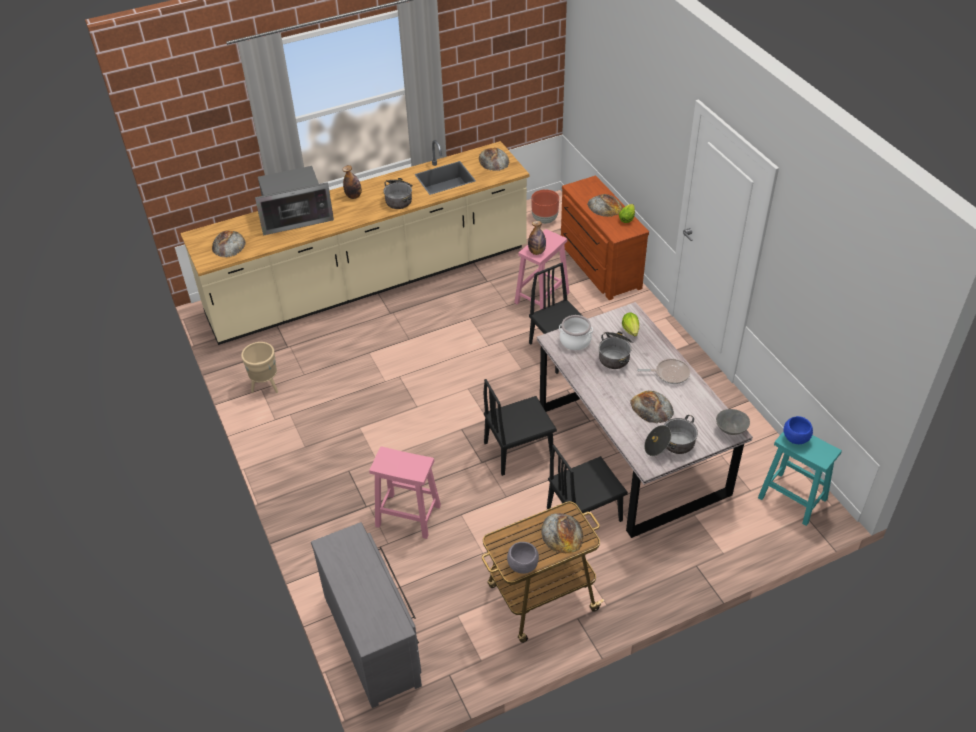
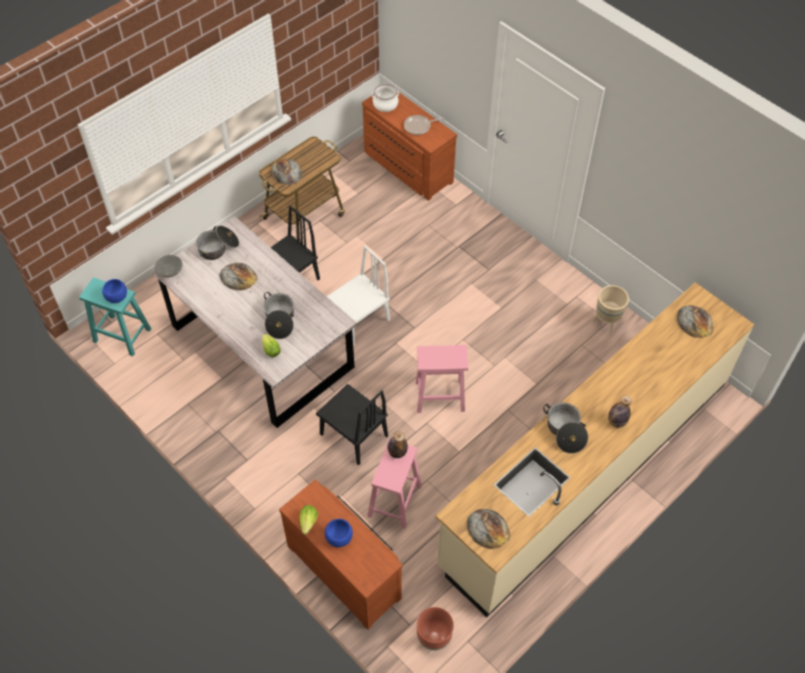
camera: 160 degrees right, 10 degrees up
(295, 217) = (657, 375): microwave -> none
(375, 638) = (406, 168): grey dresser -> brown dresser
(407, 516) = (424, 247): pink stool -> pink stool (441, 396)
(518, 450) = (358, 321): black chair -> white chair
(522, 566) = (307, 146): grey bowl -> none
(575, 341) = (319, 325): cooking pot -> cooking pot (385, 104)
(605, 206) = (339, 538): bread -> blue bowl
(670, 373) = (227, 312): frying pan -> frying pan (419, 126)

